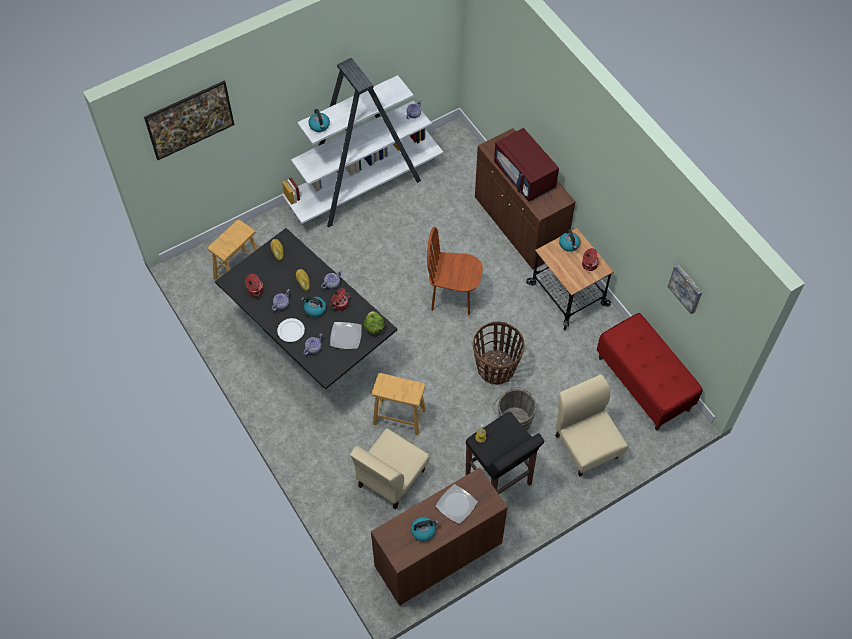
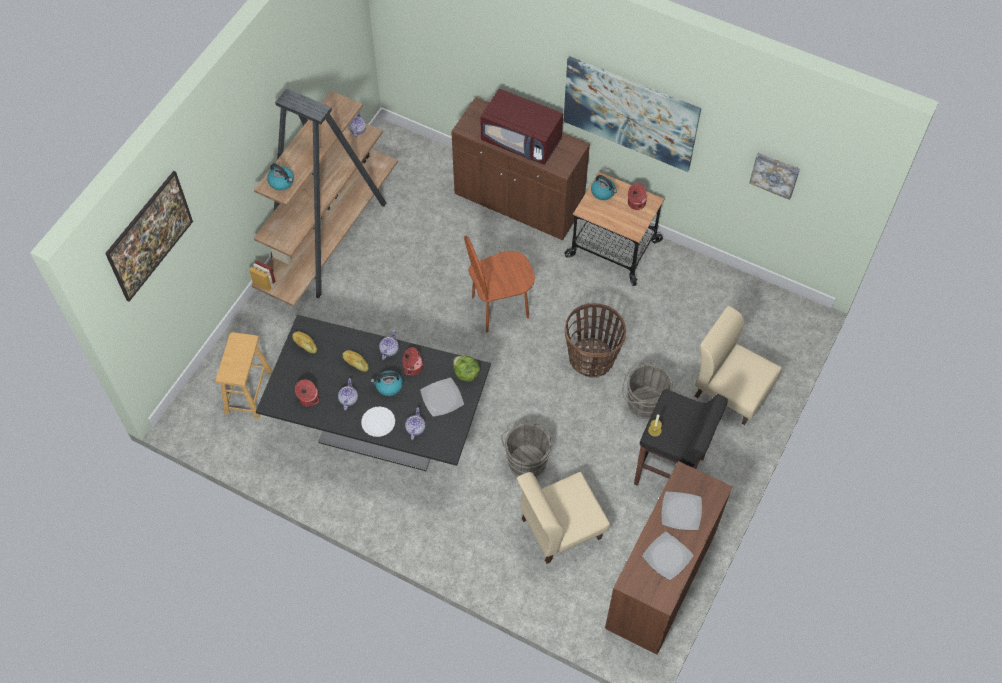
camera: 30 degrees left, 0 degrees up
(364, 186) = (329, 236): white bookcase -> brown bookcase
(390, 478) = (560, 528): beige chair -> beige chair turned 60 degrees clockwise
(399, 416) = (526, 459): brown stool -> grey bucket
(423, 530) = (666, 557): kettle -> plate
(603, 190) = (630, 113): none -> picture
(644, 383) = (744, 301): red bench -> none

